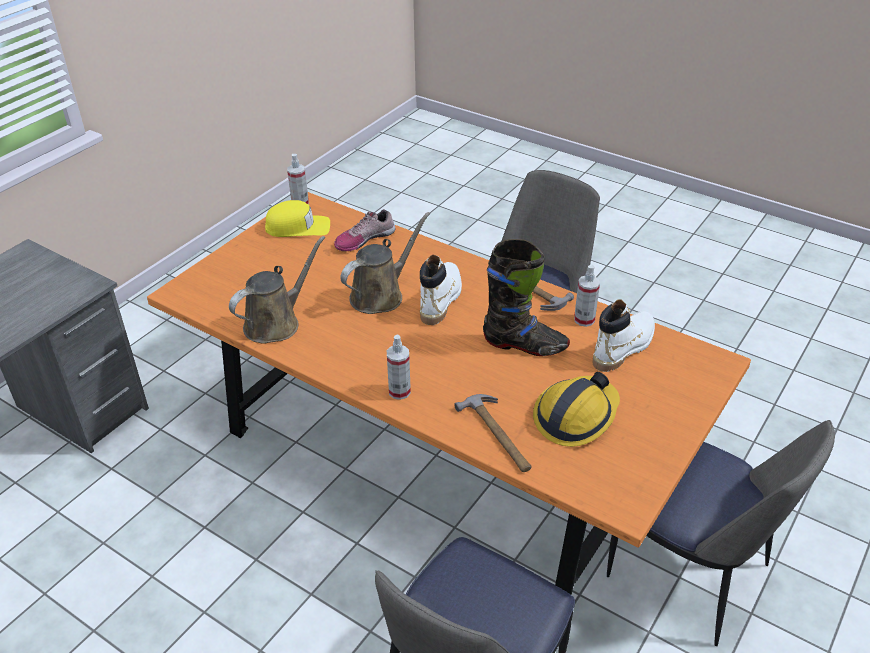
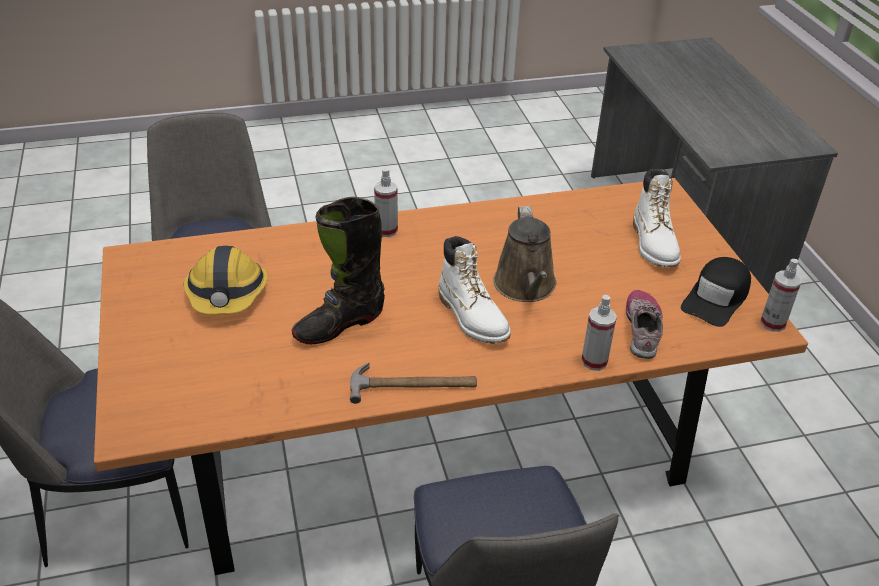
camera: 130 degrees right, 0 degrees up
(276, 323) = (554, 216): brown watering can -> none
(298, 227) = (716, 298): yellow cap -> black cap
(498, 435) = (274, 246): hammer -> none
(584, 320) = (314, 388): spray bottle -> spray bottle (594, 361)
(623, 347) = (244, 383): white boot -> white boot (654, 245)

